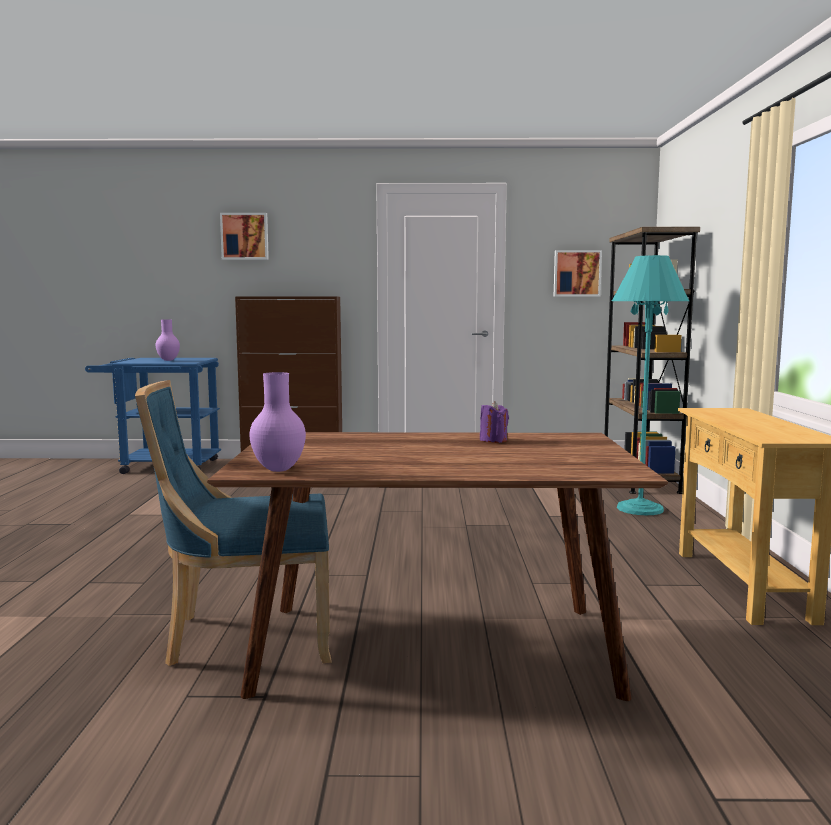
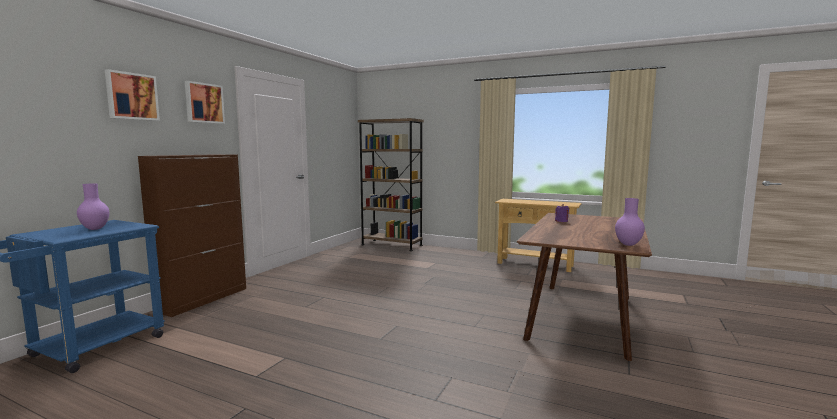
camera: 65 degrees left, 0 degrees up
(245, 635) = (557, 352): blue chair -> none
(577, 273) = (334, 138): picture -> picture (204, 103)
(640, 508) = (435, 255): turquoise floor lamp -> none

